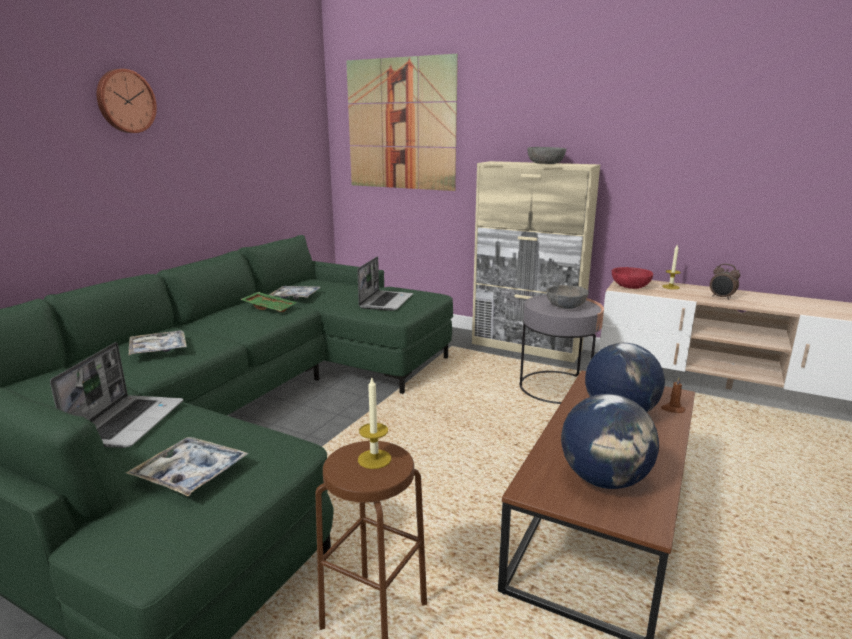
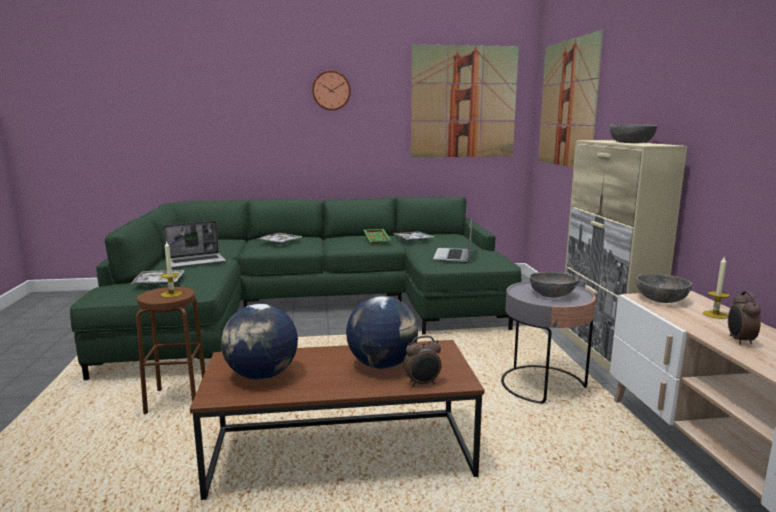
camera: 55 degrees right, 5 degrees down
(274, 121) = (463, 102): none -> picture
(386, 301) = (453, 256): laptop -> laptop turned 120 degrees clockwise
(630, 287) = (661, 300): red bowl -> grey bowl
(672, 409) = (422, 383): brown candle -> alarm clock

